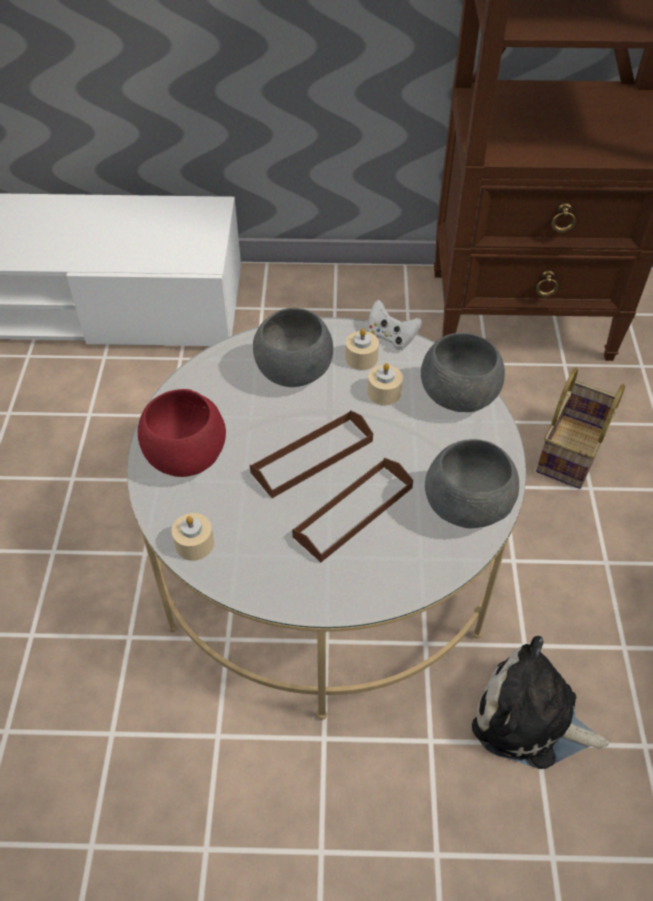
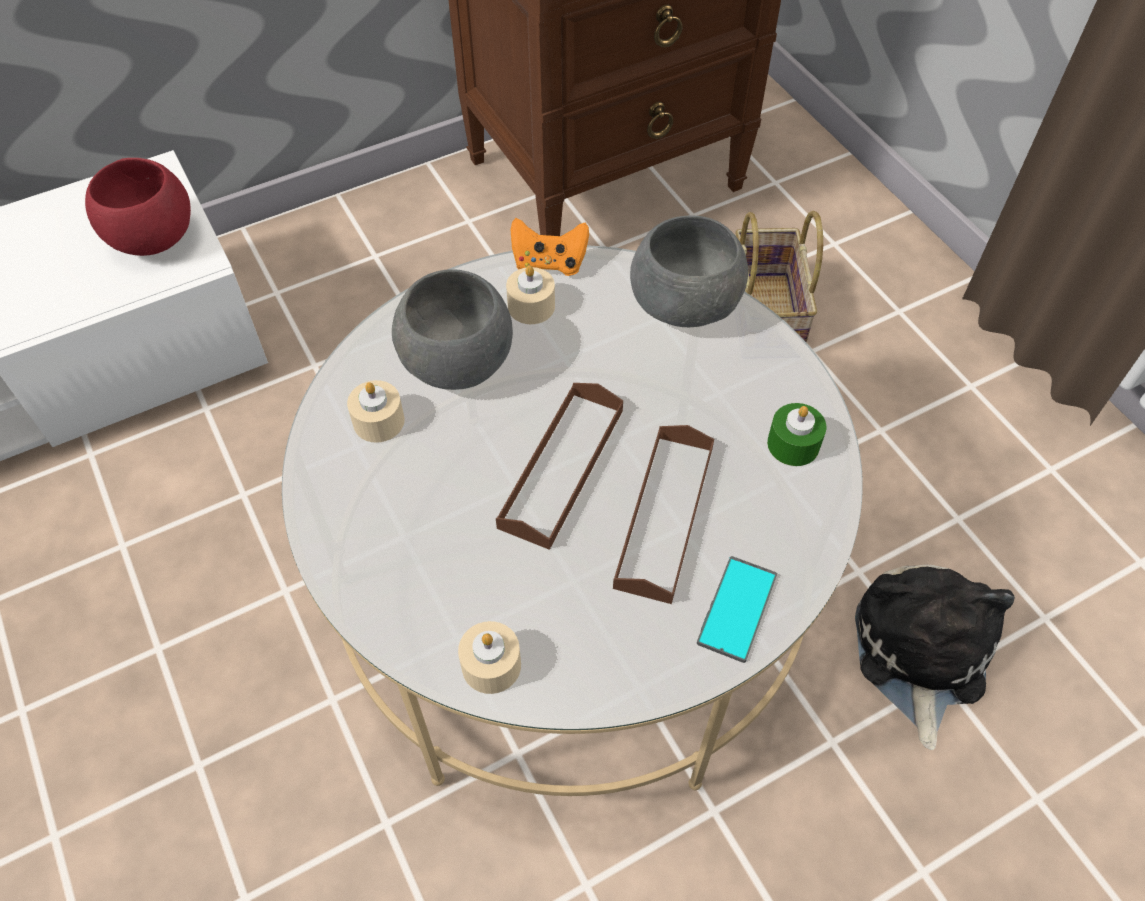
camera: 30 degrees left, 5 degrees up
(187, 456) = (394, 547): red bowl -> red bowl (153, 237)
(358, 585) = (736, 609): none -> phone
(384, 392) = (591, 340): beige candle -> beige candle (378, 421)
(391, 337) = (549, 263): white game controller -> orange game controller
(467, 508) = (793, 444): grey bowl -> green candle
(531, 719) = (918, 654): plush toy -> plush toy turned 105 degrees clockwise

